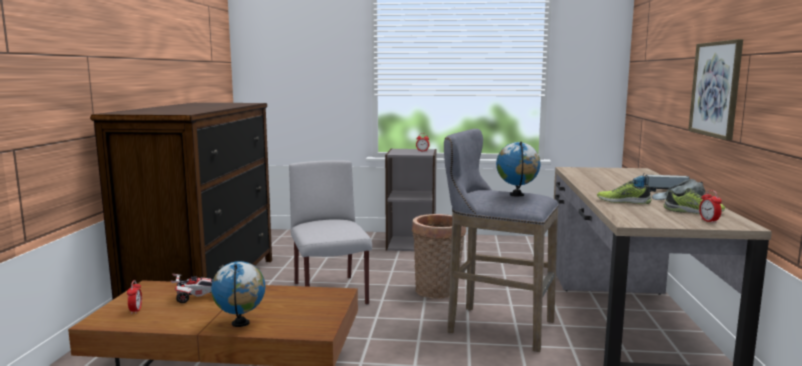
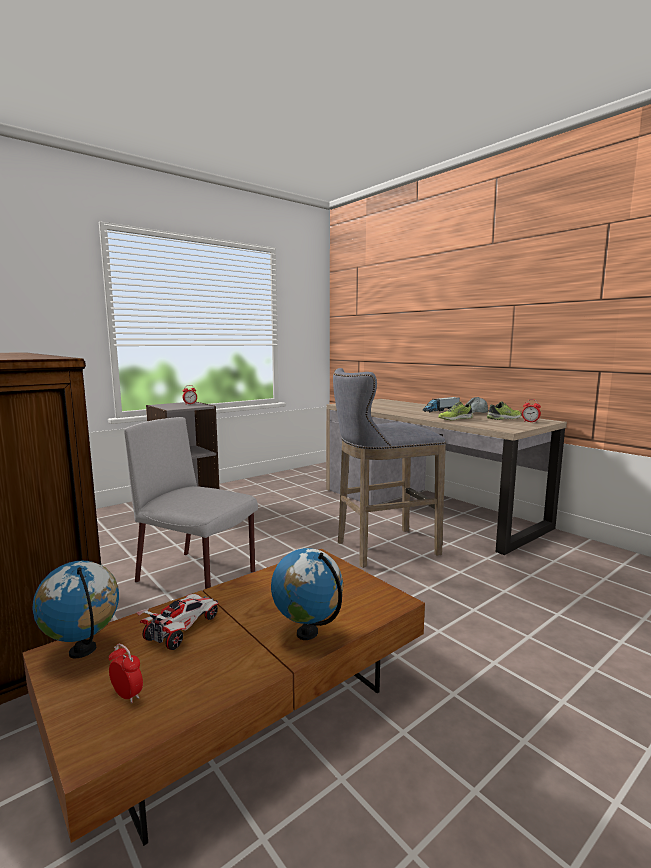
camera: 45 degrees left, 0 degrees up
(438, 292) = (291, 538): basket -> none
(517, 195) = (402, 424): globe -> globe (83, 650)
(716, 89) = (474, 331): picture -> none

